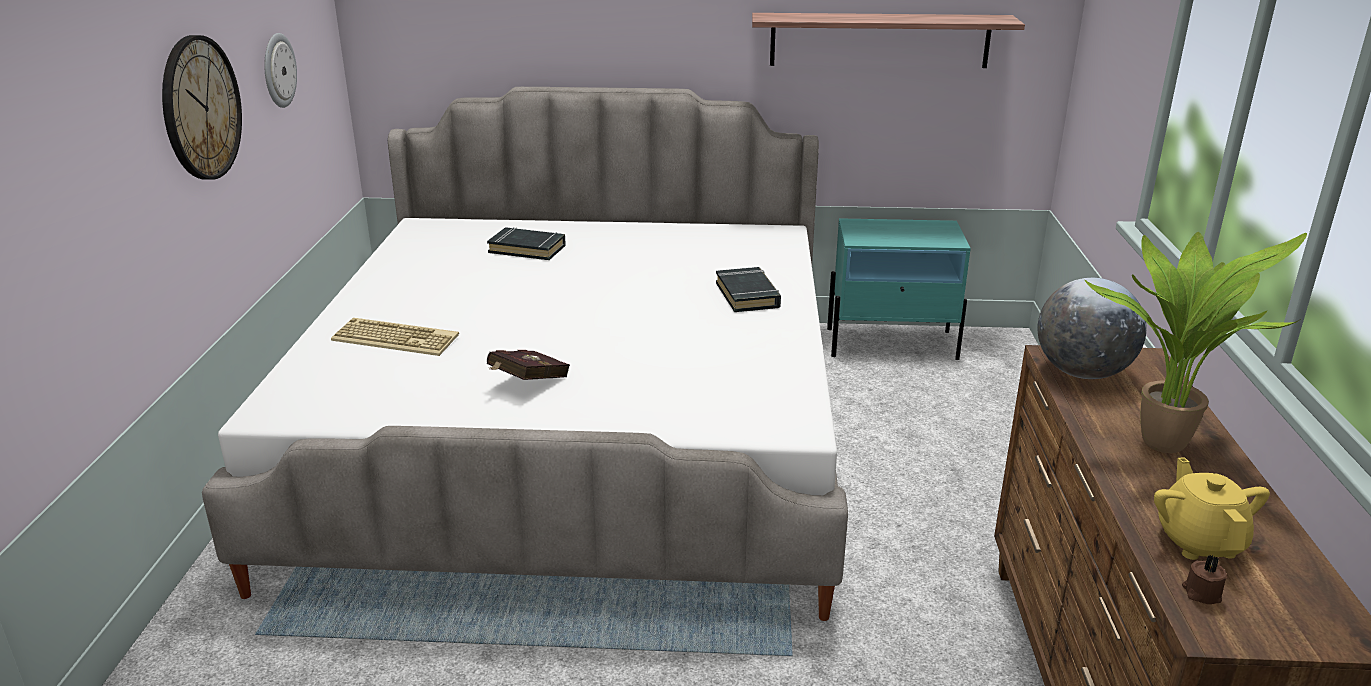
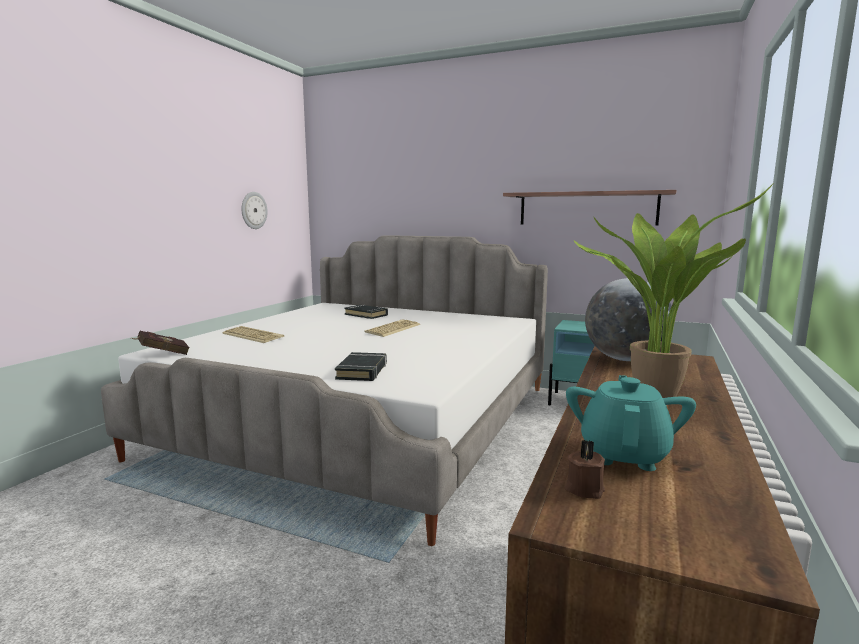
camera: 20 degrees right, 15 degrees down
(200, 108) = (185, 207): wall clock -> none
(526, 383) = (291, 356): red book -> red book (162, 354)
(612, 284) = (392, 329): none -> keyboard
(747, 295) = (465, 339): black book -> black book (362, 371)
(1199, 541) = (624, 455): yellow teapot -> turquoise teapot

